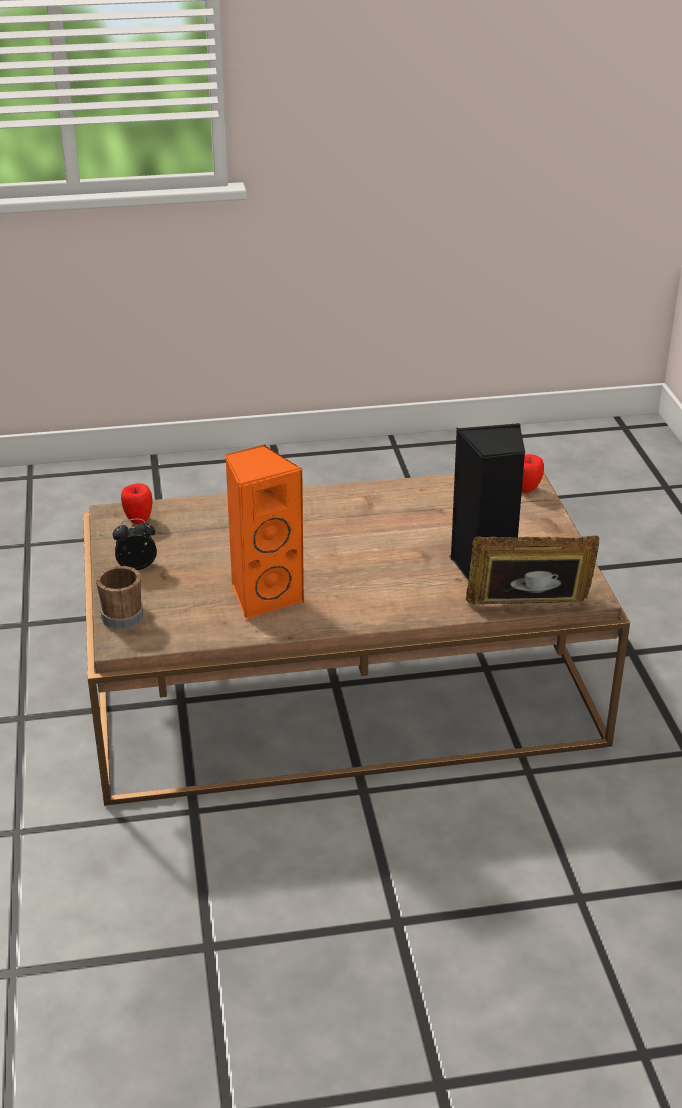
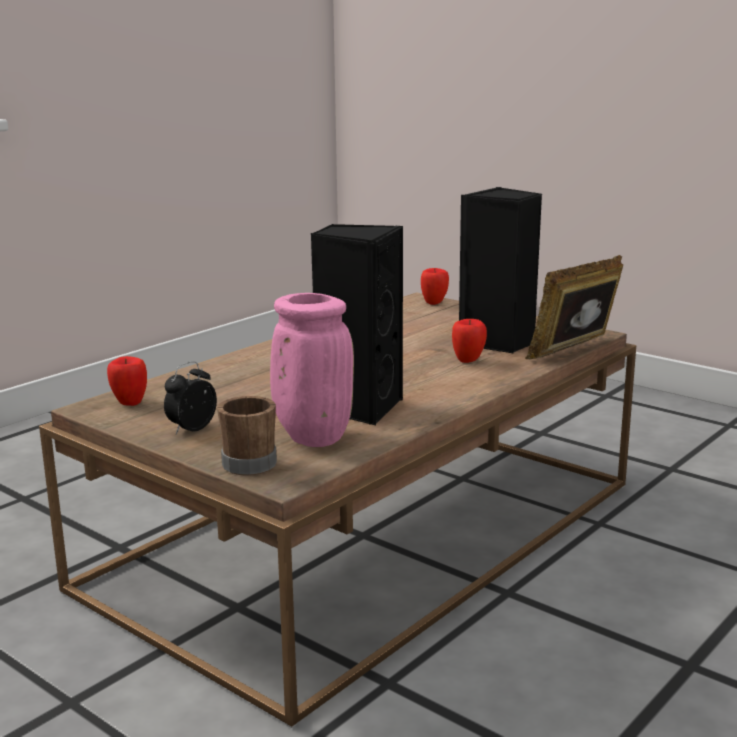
camera: 40 degrees left, 15 degrees down
(190, 611) = (311, 438): none -> pink vase
(264, 596) = (358, 407): orange speaker -> black speaker
(424, 580) = (468, 361): none -> apple

